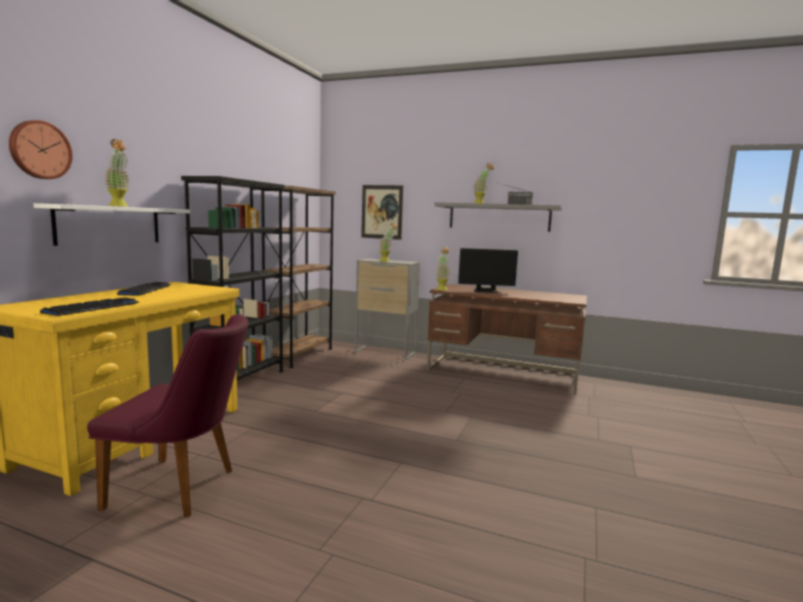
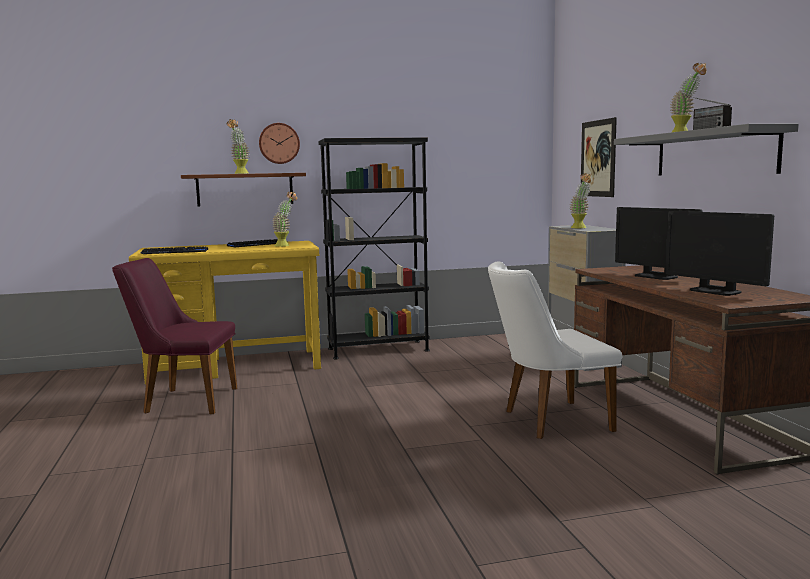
camera: 55 degrees right, 0 degrees up
(39, 150) = (188, 135): wall clock -> wall clock (279, 143)
(109, 225) = (245, 189): white shelf -> brown shelf
(182, 488) = (182, 400): purple chair -> purple chair turned 120 degrees clockwise
(299, 355) = (481, 341): brown bookcase -> none
(442, 289) = (598, 269): potted plant -> potted plant (286, 245)
(467, 394) = (547, 421): none -> white chair
(543, 296) = (715, 291): none -> monitor

